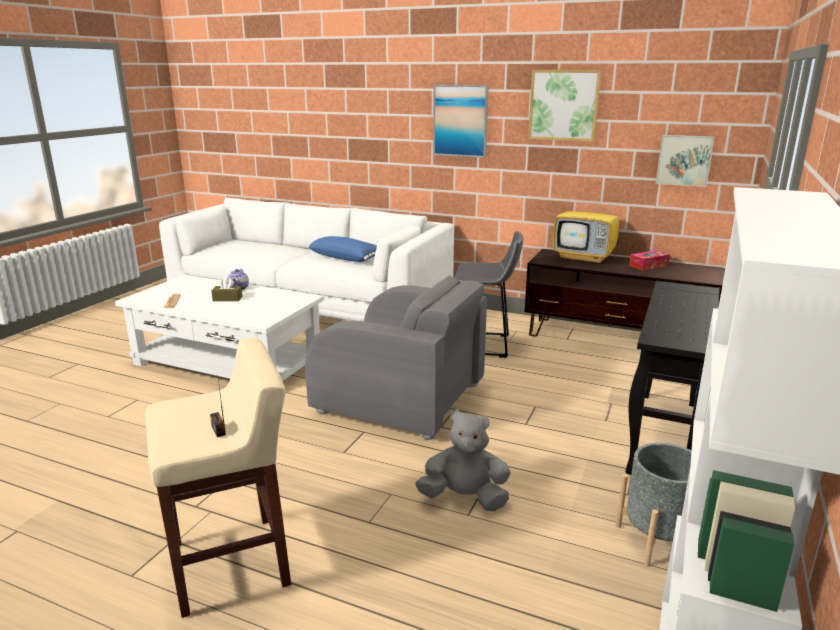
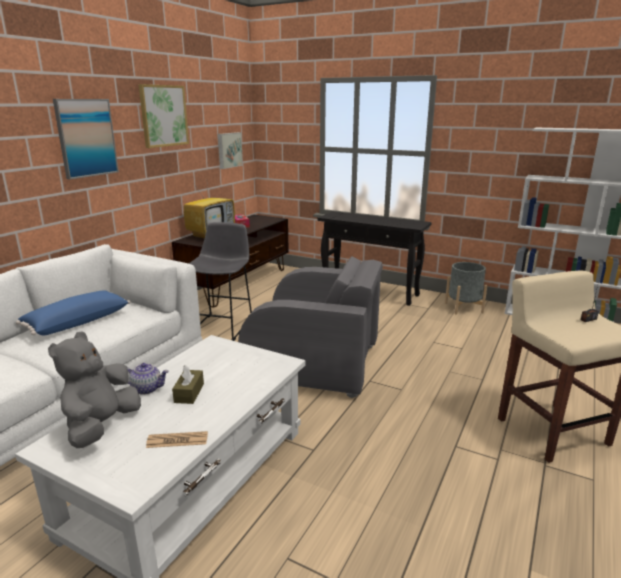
camera: 85 degrees left, 0 degrees up
(401, 398) = (315, 363): grey armchair -> grey armchair turned 75 degrees clockwise
(464, 498) = (446, 348): grey plush toy -> grey plush toy (101, 426)

